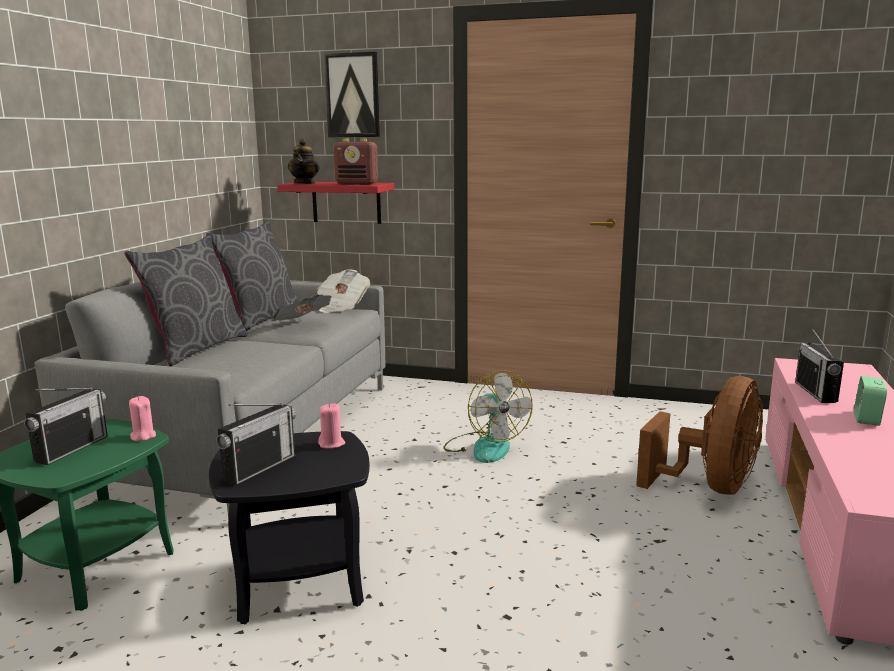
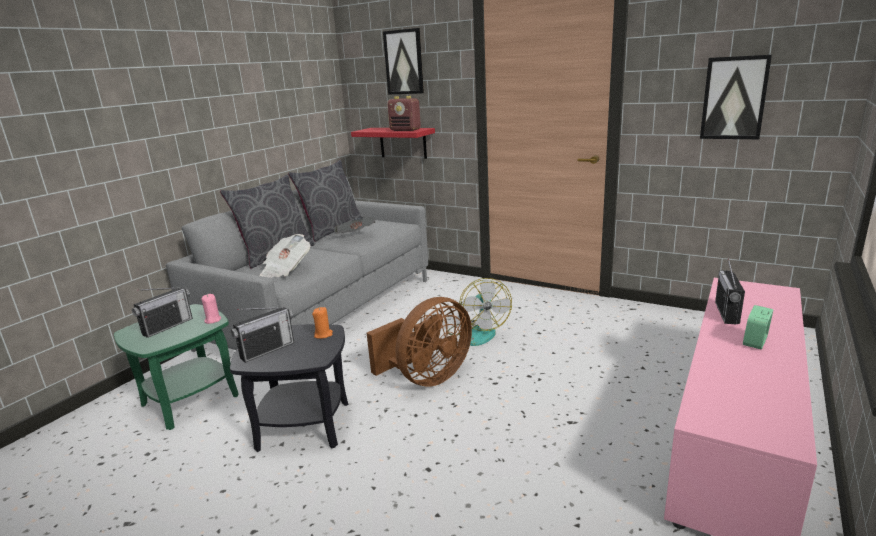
camera: 15 degrees right, 5 degrees up
(305, 183) = (371, 130): teapot -> none
(331, 444) = (323, 335): pink candle -> orange candle
(341, 306) = (392, 221): newspaper -> newspaper (285, 270)
(710, 486) = (637, 380): brown fan -> brown fan (427, 378)
(774, 151) = (734, 98): none -> picture

